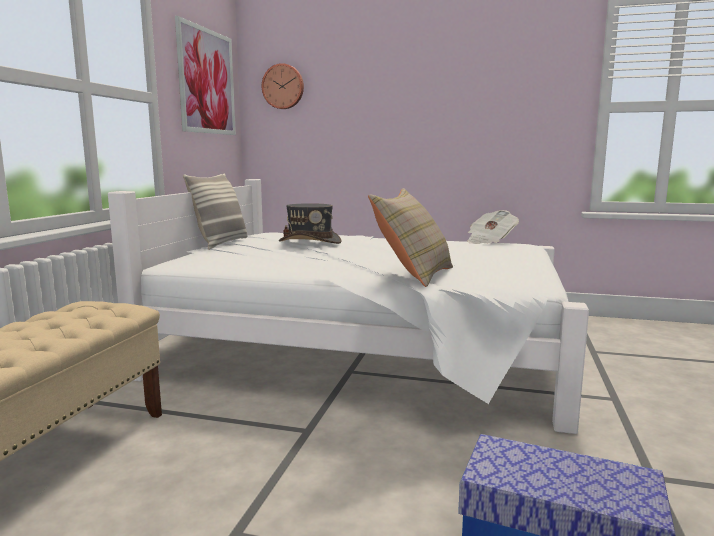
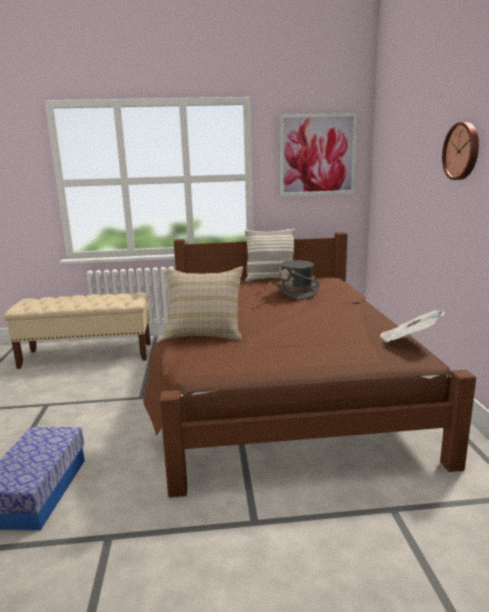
camera: 70 degrees right, 5 degrees up
(283, 86) = (386, 151): wall clock -> wall clock (462, 151)
(368, 349) = (281, 388): white bed -> brown bed

